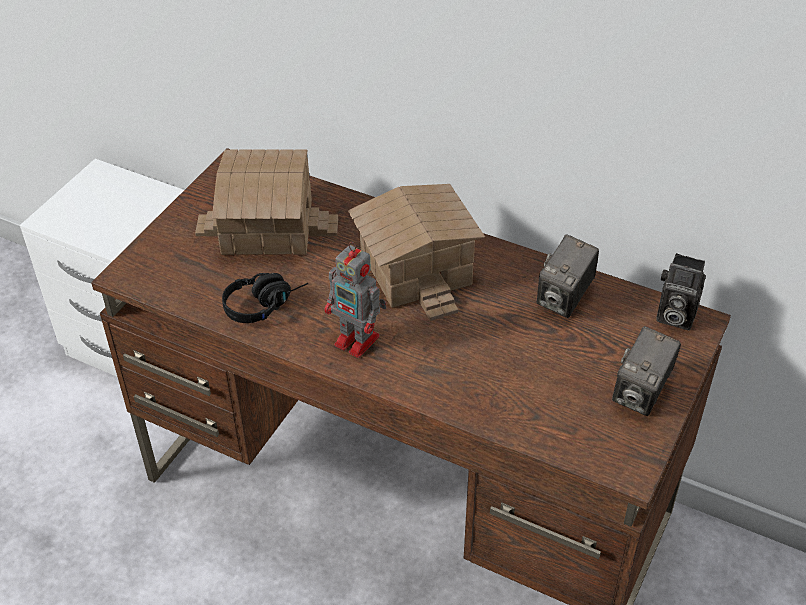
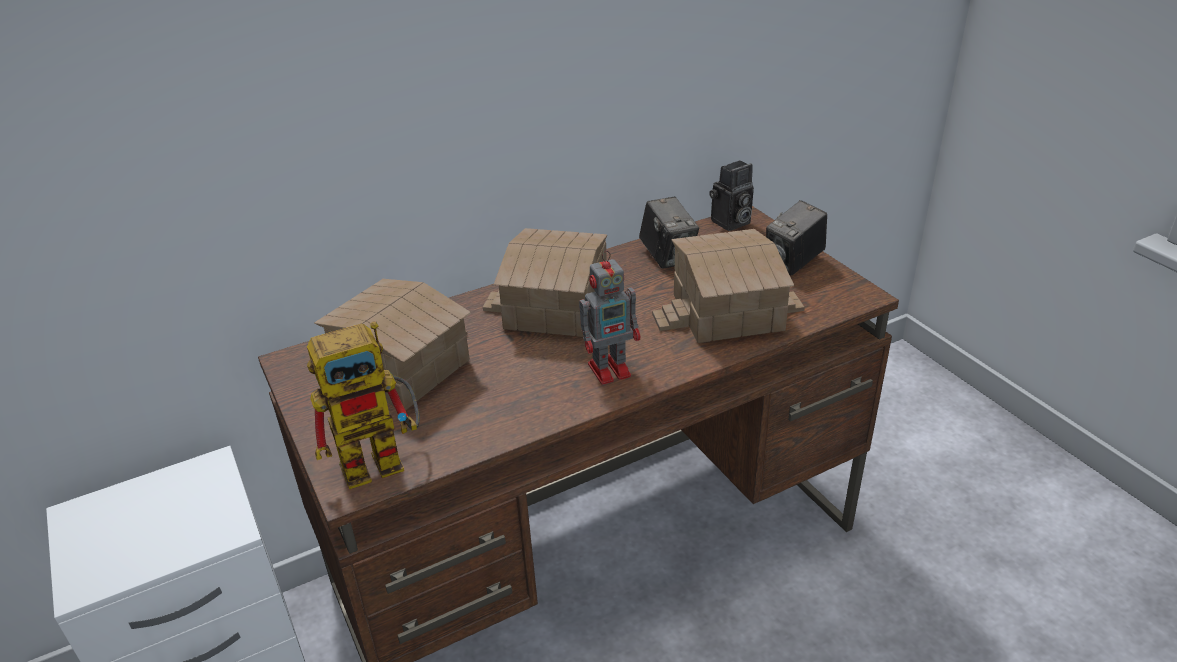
camera: 55 degrees left, 10 degrees down
(165, 273) = (384, 458): none -> toy robot
(265, 303) = (505, 406): black headphones -> none
(505, 381) = (728, 314): none -> toy house
(641, 393) = (793, 263): camera -> camera turned 75 degrees clockwise

